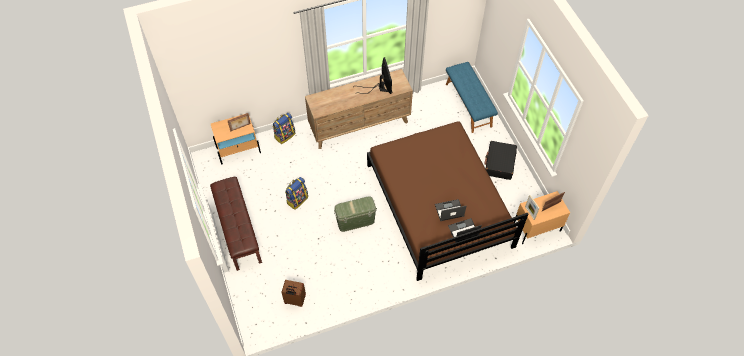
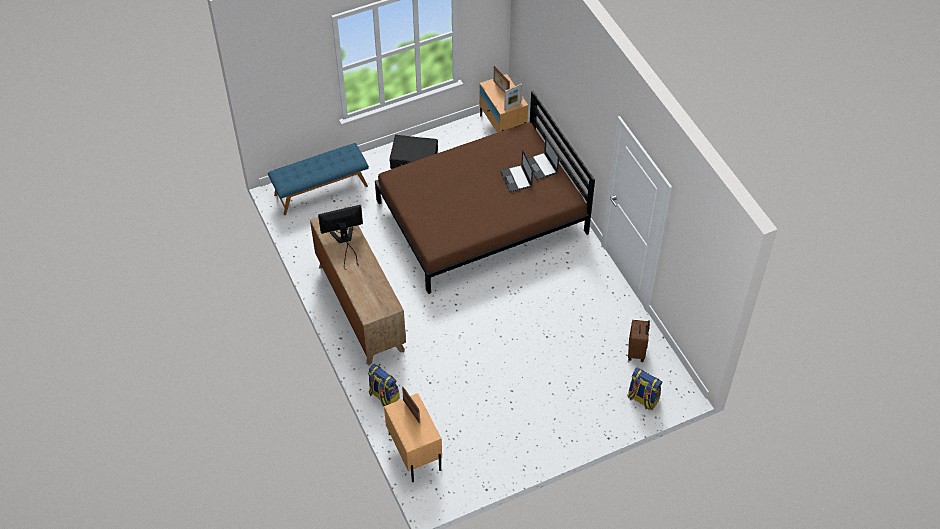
camera: 95 degrees left, 5 degrees down
(238, 230) = (548, 430): brown bench -> none
(297, 199) = (491, 367): backpack -> backpack (642, 399)
(355, 221) = (516, 299): green storage box -> none

